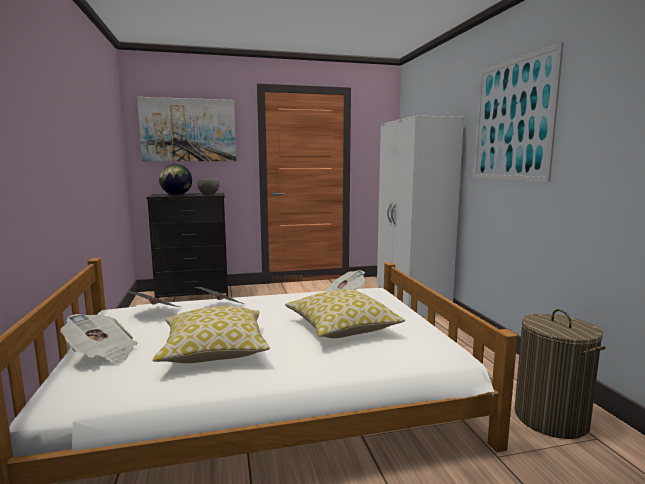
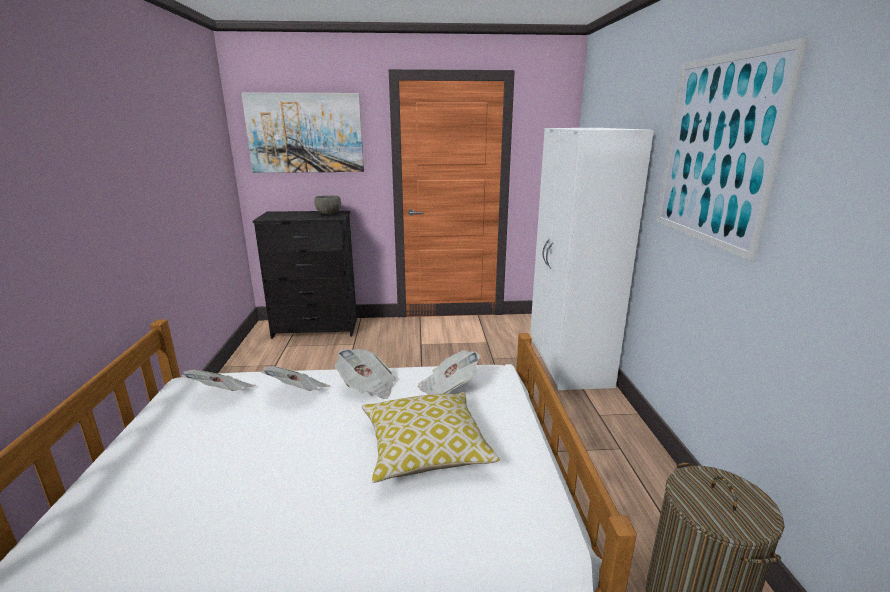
camera: 10 degrees right, 10 degrees up
(102, 354) = (128, 468): newspaper -> newspaper (367, 387)
(176, 195) = (289, 216): globe -> none
(214, 350) = (252, 477): pillow -> none

